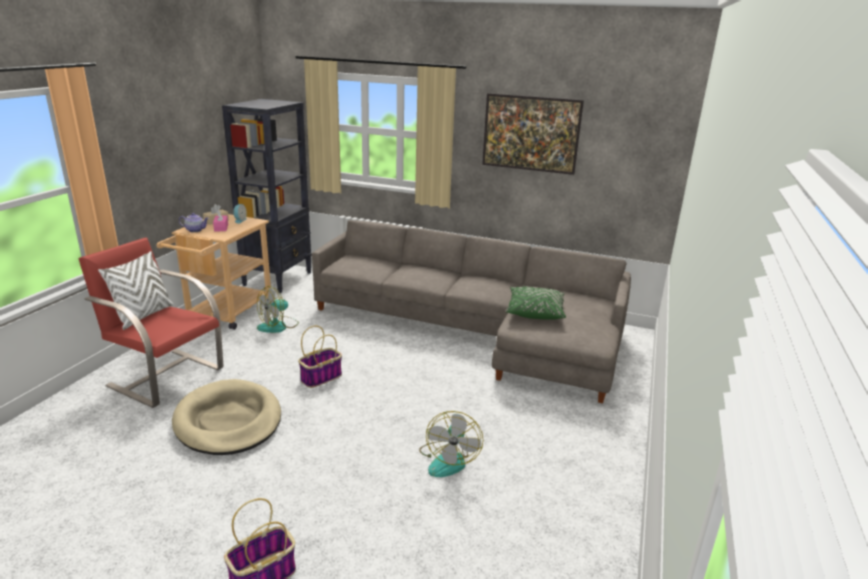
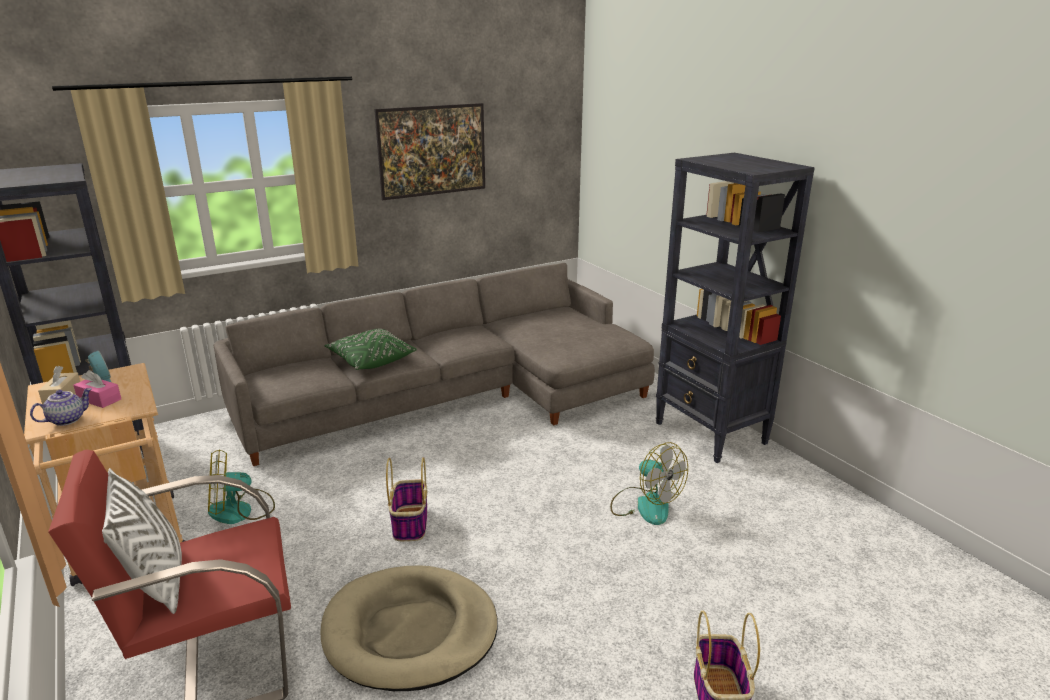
camera: 50 degrees left, 0 degrees up
(278, 326) = (241, 511): fan -> fan turned 75 degrees clockwise
(535, 312) = (548, 339): green pillow -> green pillow (371, 360)
(597, 457) = (711, 434): none -> black bookcase

